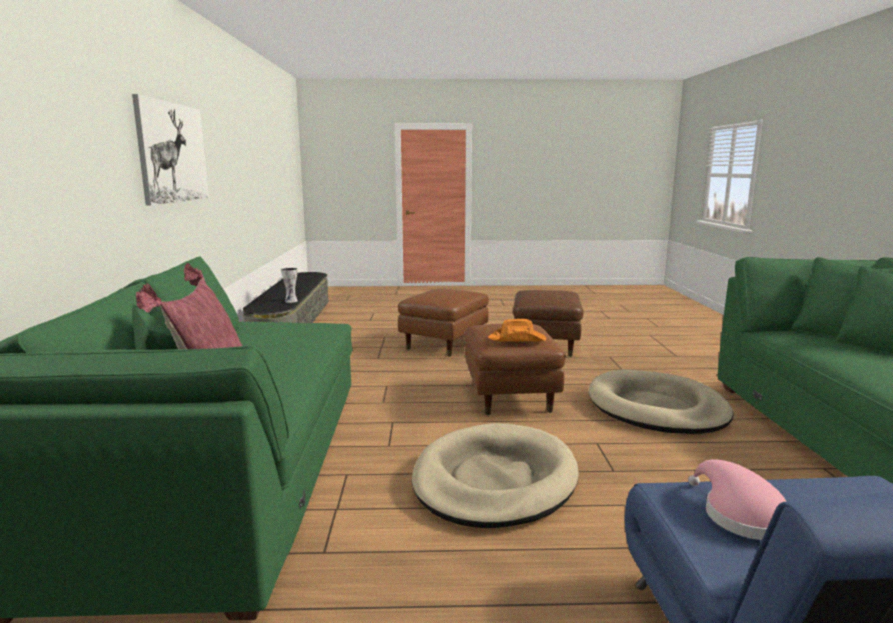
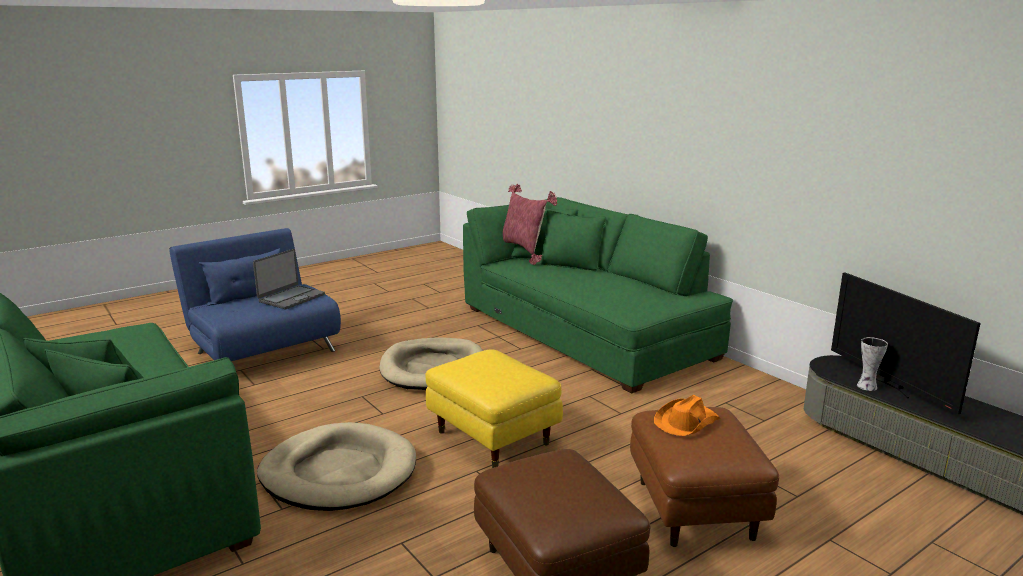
camera: 145 degrees right, 5 degrees up
(173, 153) = (754, 148): picture -> none
(280, 299) = (891, 386): none -> television
(510, 398) = (492, 437): brown ottoman -> yellow ottoman
(517, 339) = (475, 361): orange hat -> orange hat (686, 422)
(740, 515) = (291, 298): pink hat -> laptop

